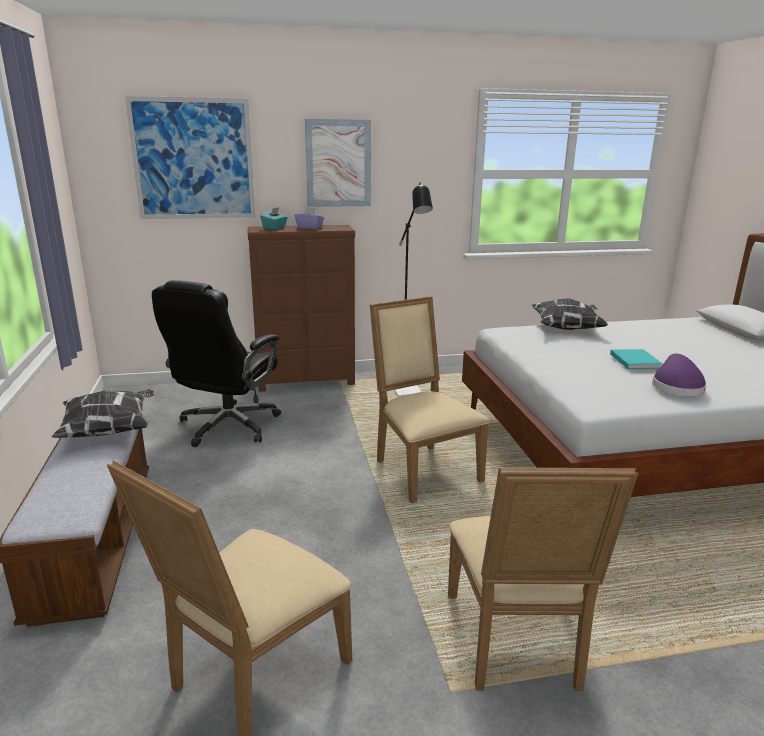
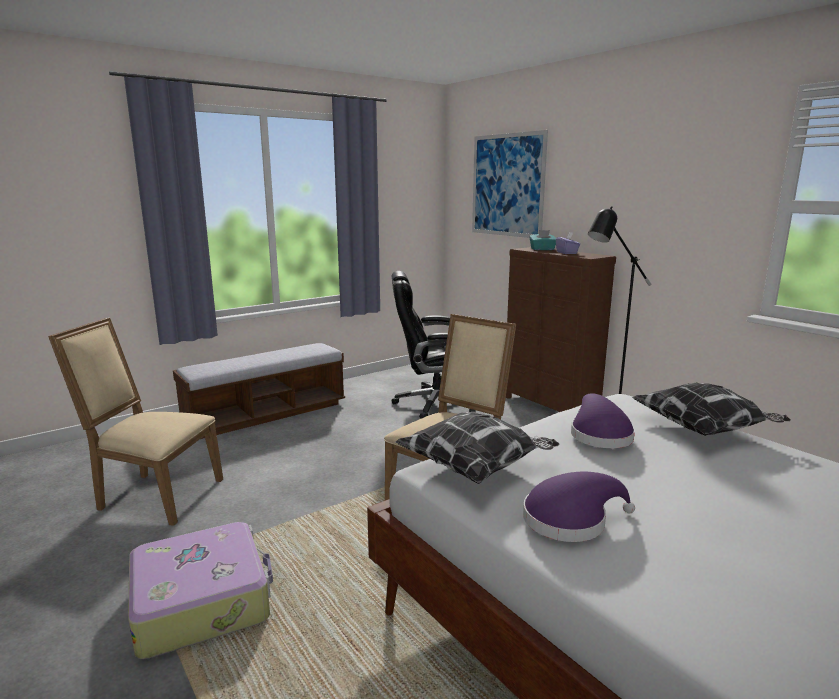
camera: 65 degrees right, 5 degrees down
(109, 430) = (299, 352): pillow -> pillow (476, 468)
(338, 163) = (614, 190): picture -> none
(517, 646) = (202, 601): beige chair -> suitcase
(563, 350) = (598, 434): none -> purple hat
(634, 360) = (639, 482): turquoise book -> none

